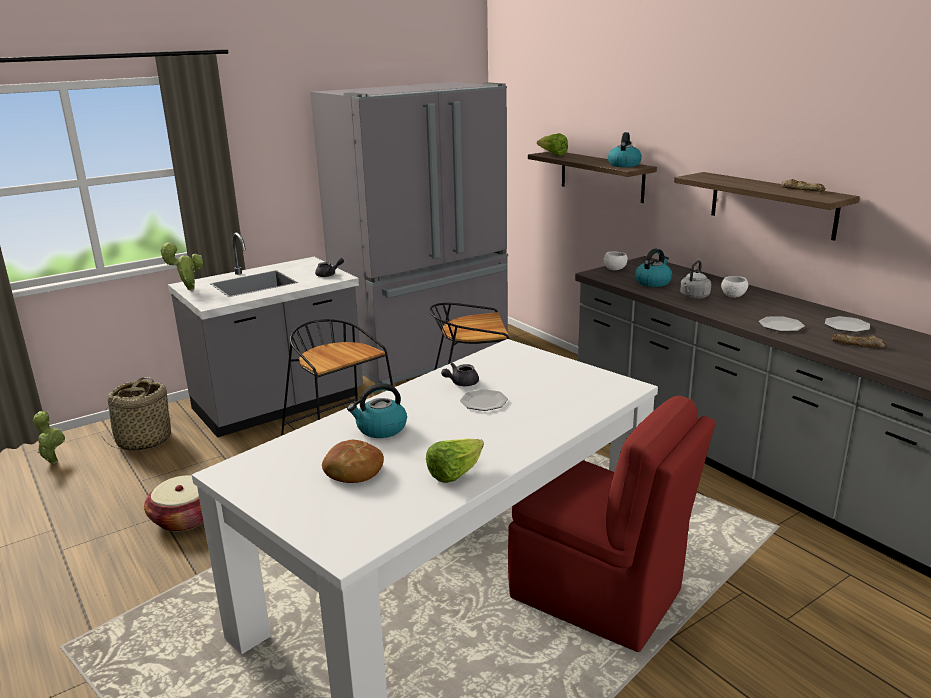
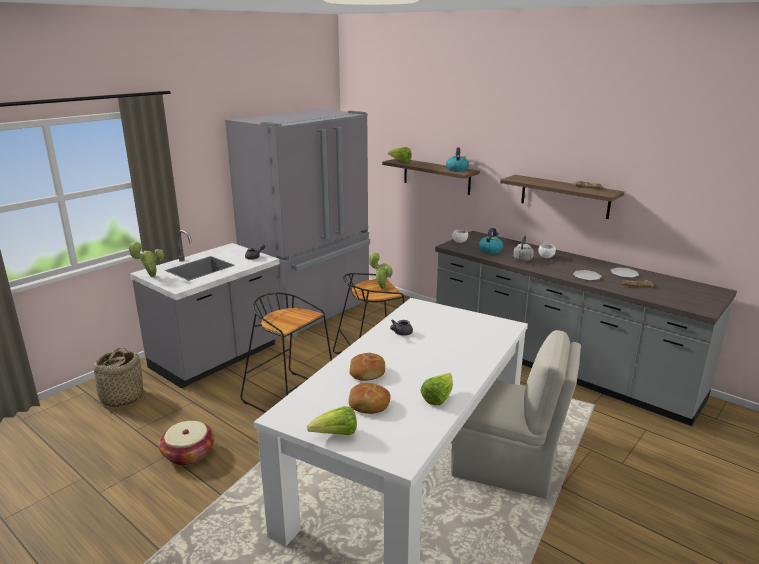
camera: 15 degrees left, 0 degrees up
(53, 461) = (52, 423): potted plant -> potted plant (381, 288)
(282, 504) = (336, 435): none -> lettuce
(381, 429) = (367, 372): kettle -> bread
(483, 402) = (424, 345): plate -> none
(599, 596) = (507, 466): red chair -> beige chair

